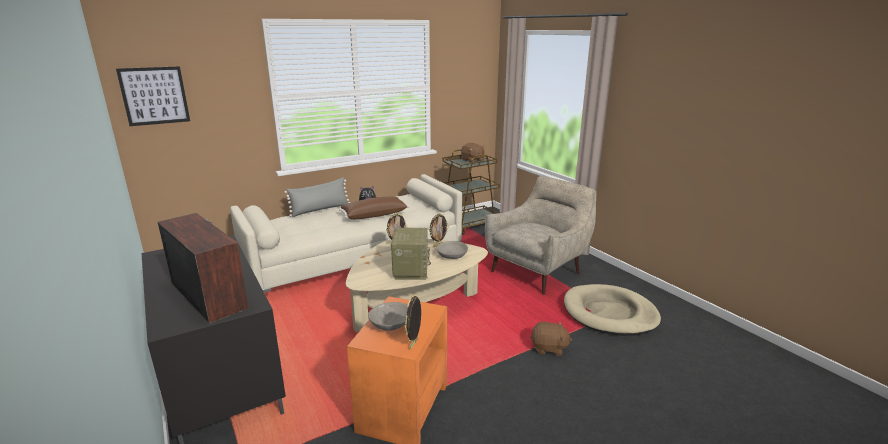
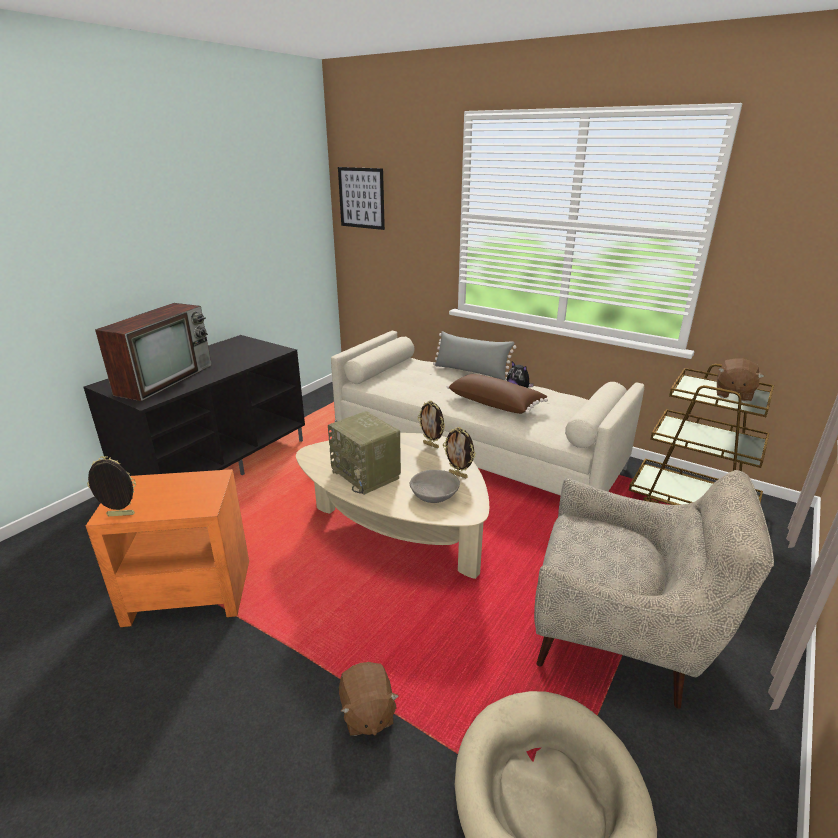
camera: 65 degrees right, 5 degrees up
(391, 324) = (164, 489): grey bowl -> none
(410, 269) = (367, 475): radio -> radio turned 75 degrees clockwise

